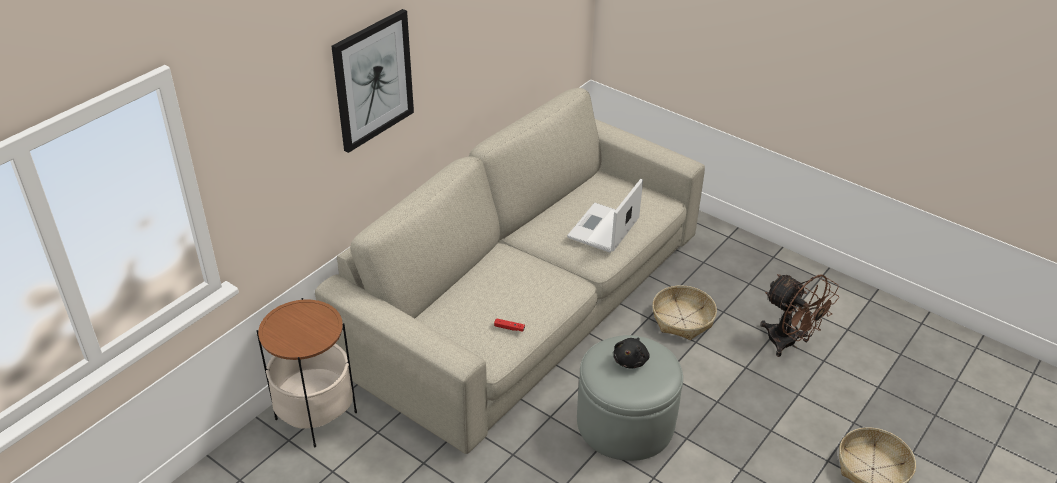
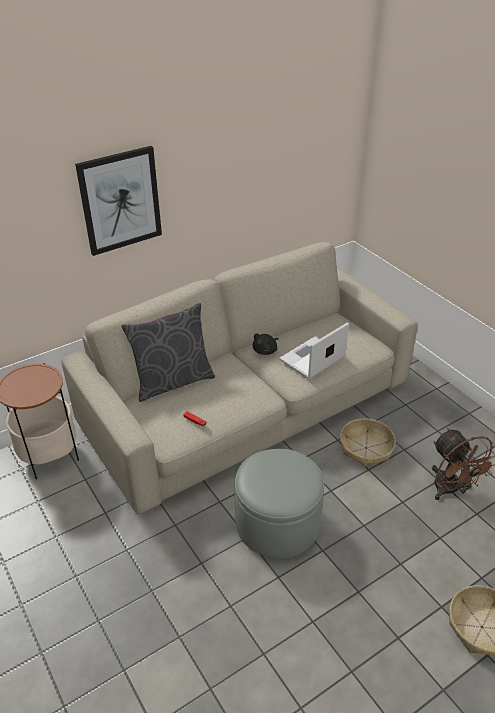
camera: 20 degrees right, 0 degrees up
(454, 289) = (173, 381): none -> grey pillow
(631, 360) = (281, 472): black plush toy -> black plush toy (266, 350)

